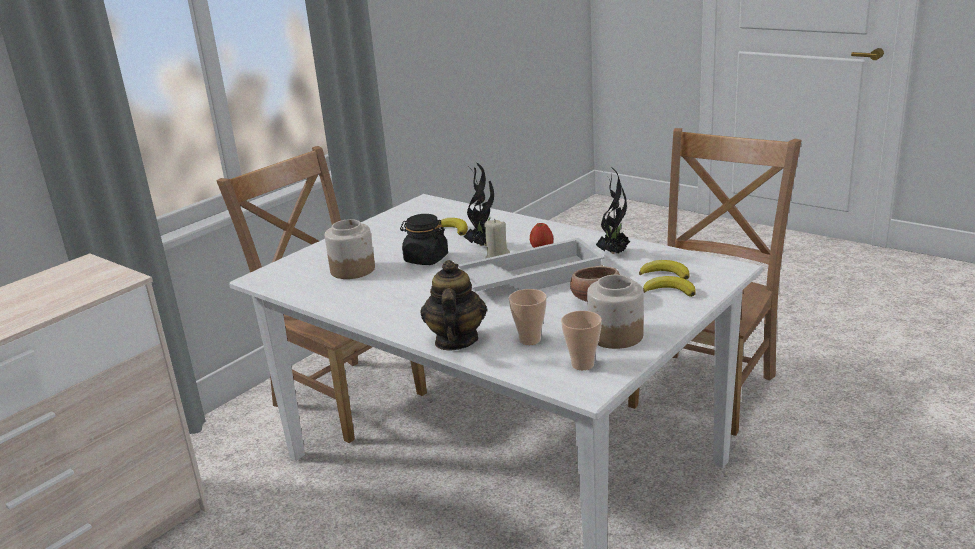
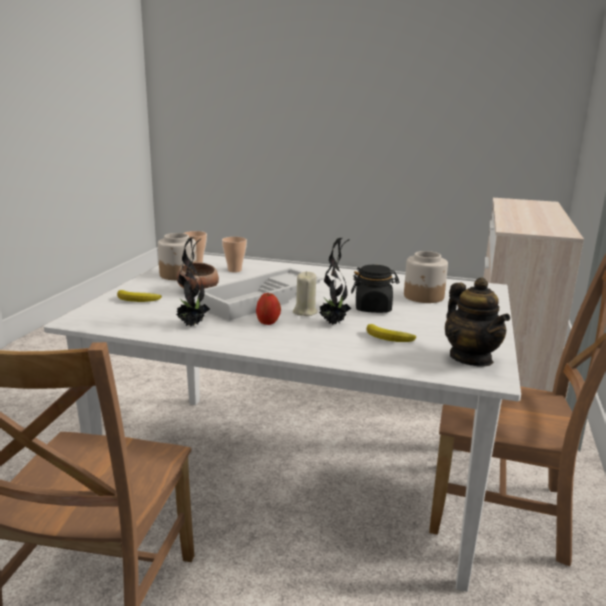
camera: 155 degrees right, 5 degrees down
(455, 341) = (282, 267): teapot -> teapot (471, 358)
(665, 274) = (141, 311): banana -> none

